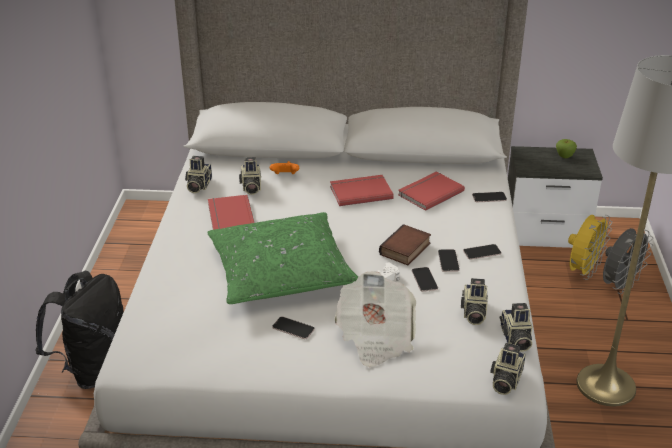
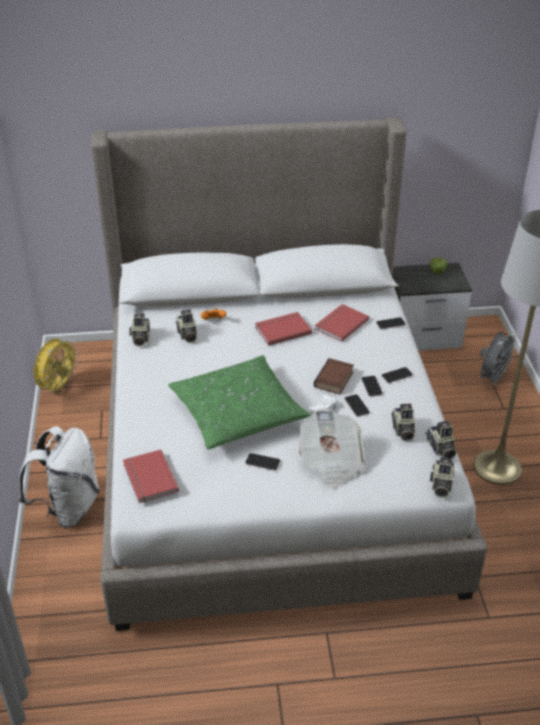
camera: 10 degrees left, 5 degrees up
(94, 368) = (68, 508): black backpack -> white backpack
(229, 217) = (177, 366): red book -> red book (148, 478)
(583, 271) = (461, 369): yellow fan -> yellow fan (59, 387)

